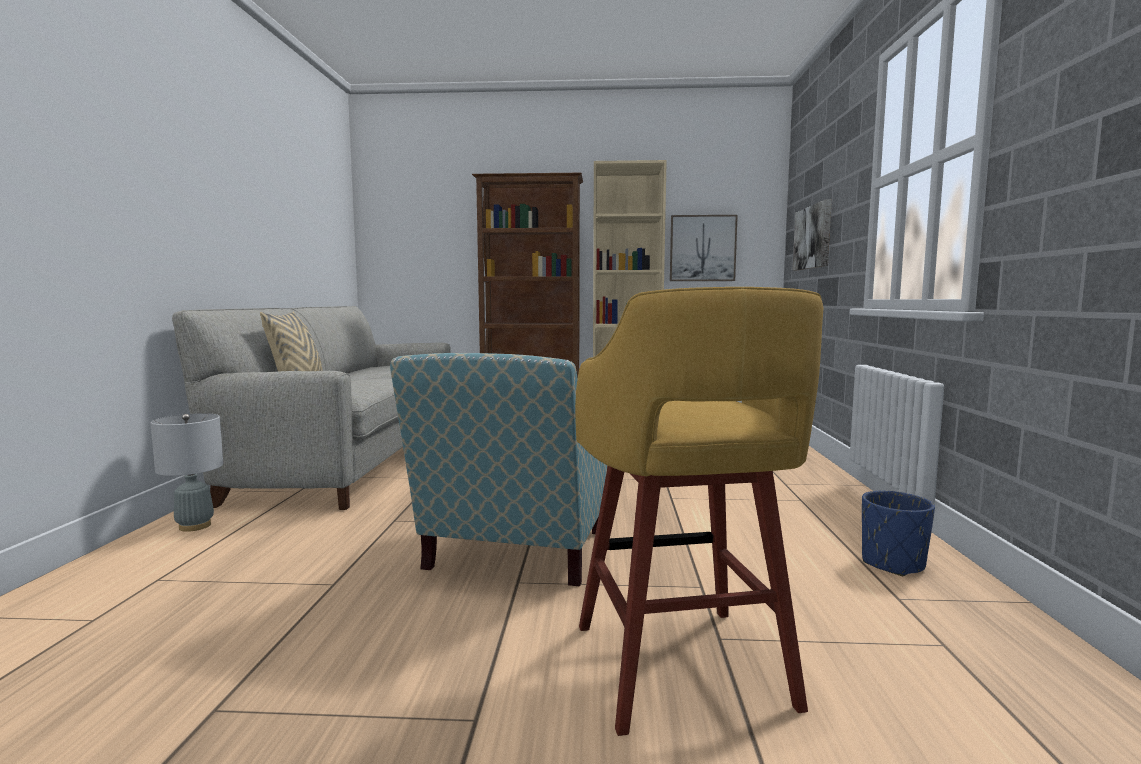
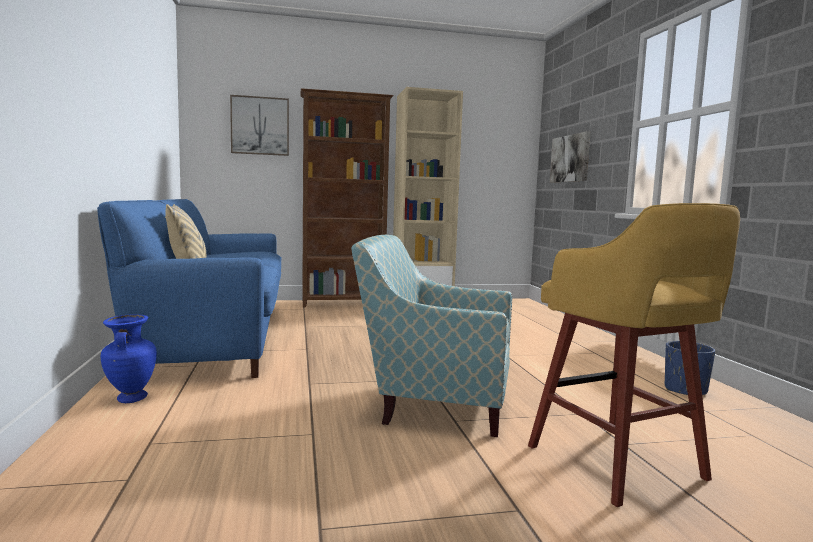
camera: 15 degrees left, 0 degrees up
(195, 526) = (130, 399): grey table lamp -> blue vase
(355, 458) = (216, 335): grey sofa -> blue sofa
(513, 557) = (433, 404): armchair -> armchair turned 105 degrees clockwise
(702, 248) = (478, 161): picture -> picture (260, 126)

